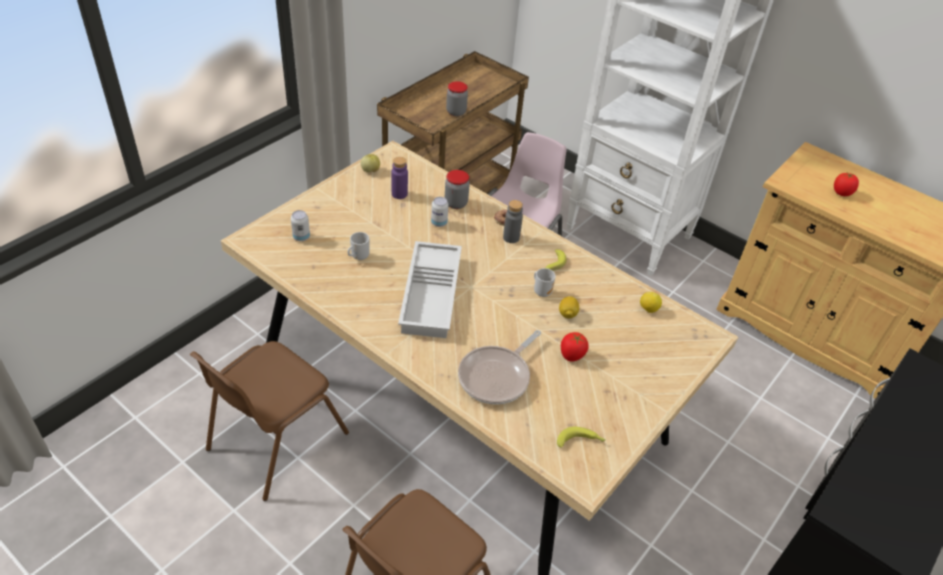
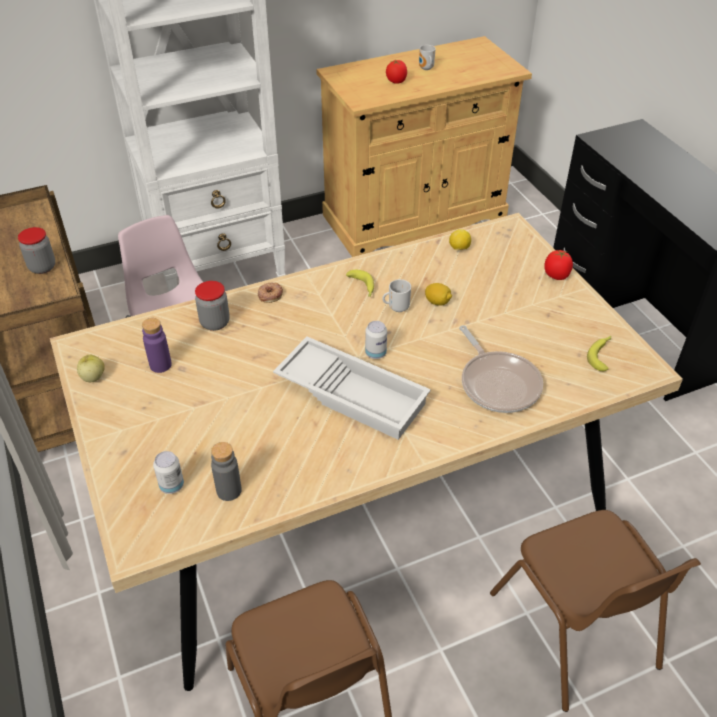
camera: 60 degrees left, 0 degrees up
(358, 257) = (248, 438): mug -> mug (426, 69)
(439, 223) = (238, 348): can -> can (375, 353)
(511, 237) = (302, 300): grey bottle -> grey bottle (229, 490)
(571, 355) = (494, 320): tomato -> tomato (556, 275)

